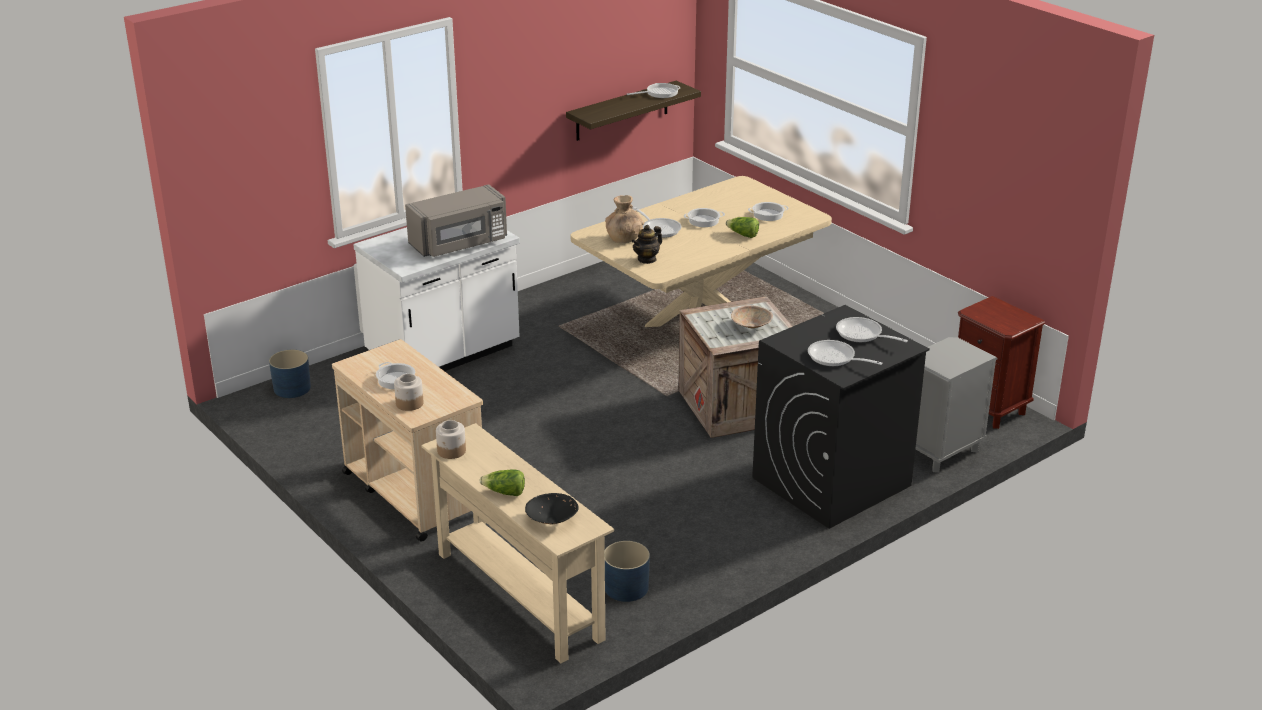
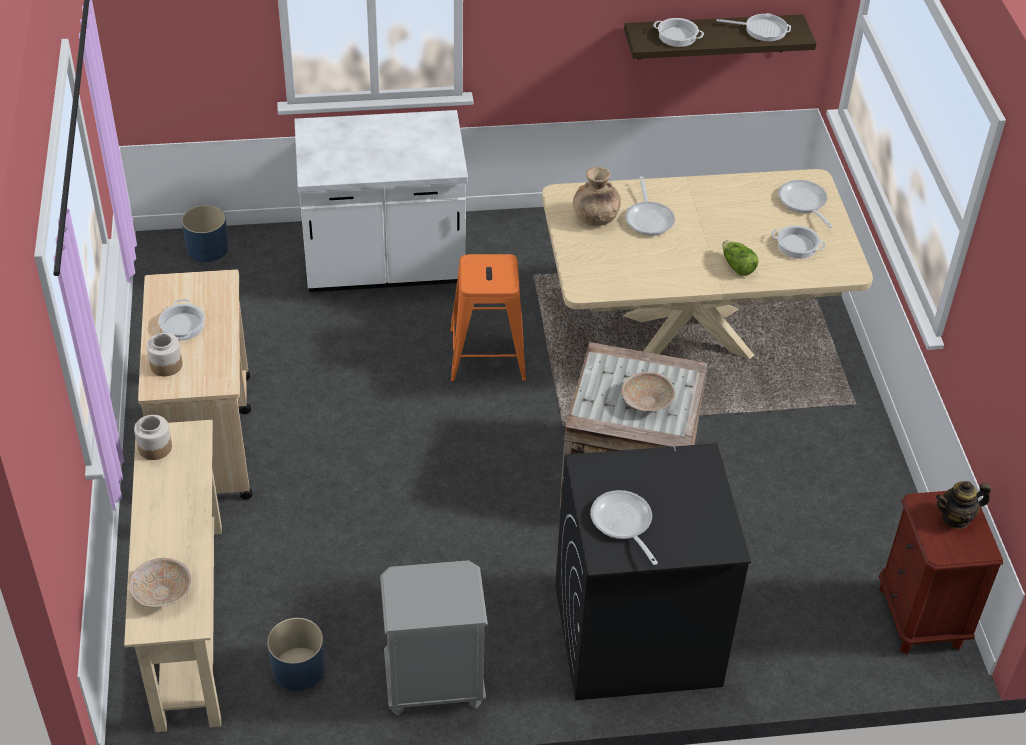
camera: 30 degrees right, 15 degrees up
(460, 244) = (397, 161): grey microwave -> none
(505, 492) = (152, 531): lettuce -> none
(551, 519) = (162, 592): black bowl -> beige bowl
(573, 378) = (488, 355): none -> orange stool
(647, 259) = (592, 260): teapot -> teapot (956, 518)
(703, 221) = (711, 226): cooking pot -> cooking pot (677, 36)
(862, 335) = (691, 502): frying pan -> frying pan (804, 203)
(940, 452) = (802, 654): grey nightstand -> grey nightstand (433, 685)

